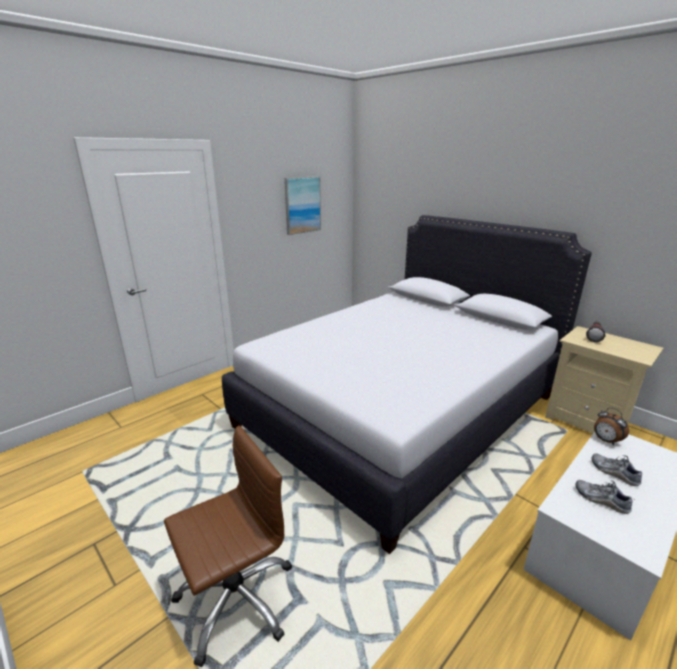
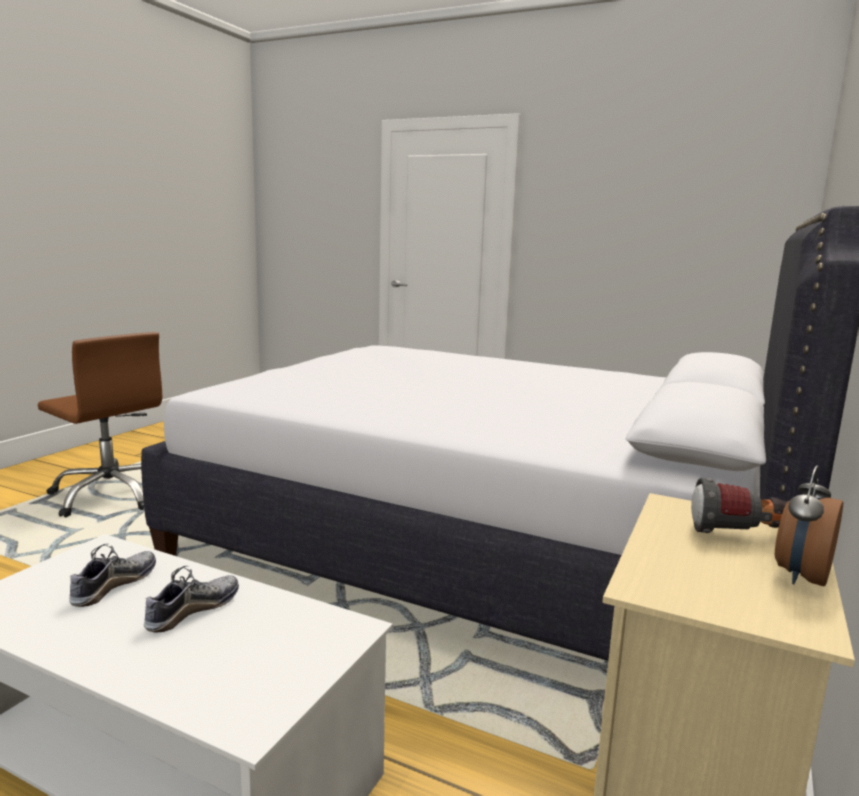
camera: 70 degrees right, 10 degrees down
(302, 205) = (669, 213): picture -> none
(605, 440) = (313, 618): alarm clock -> alarm clock (800, 576)

